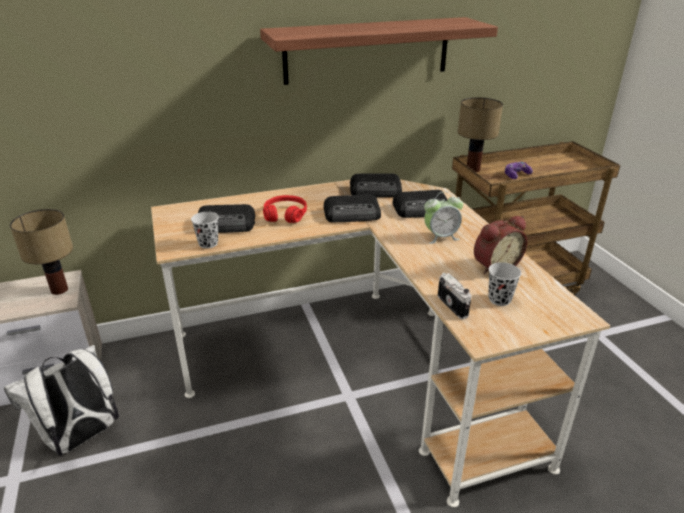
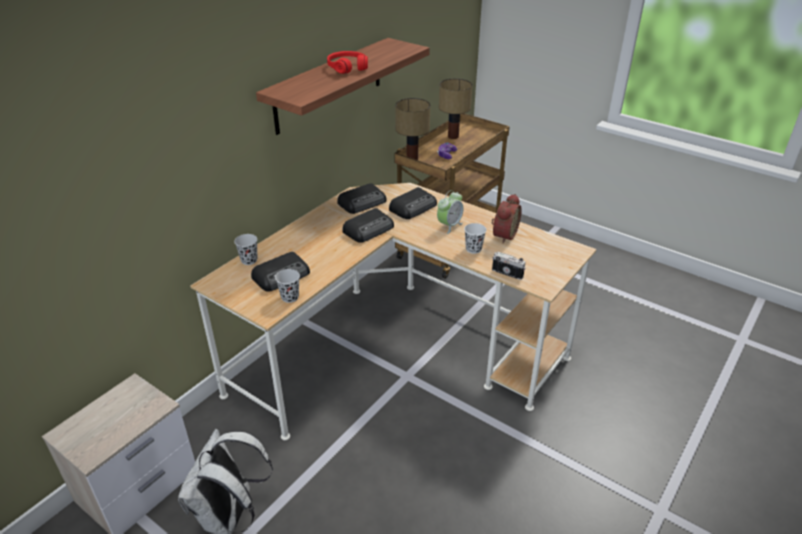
camera: 35 degrees left, 5 degrees up
(58, 290) = (139, 399): table lamp -> table lamp (452, 136)
(285, 215) = (318, 249): red headphones -> red headphones (347, 67)
(440, 268) = (473, 249): none -> white cup
(499, 299) = (528, 257): black cup -> black cup (249, 260)

